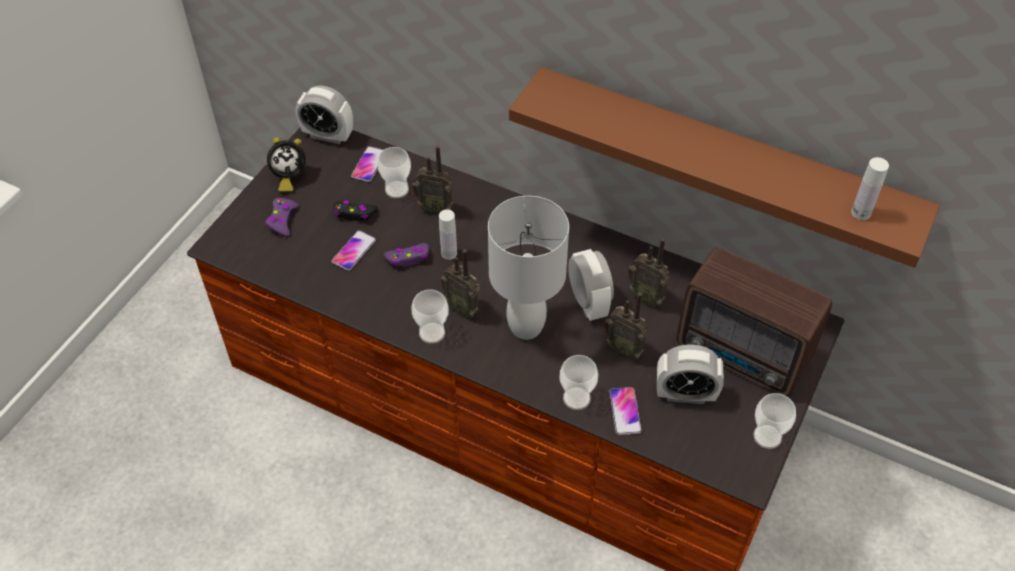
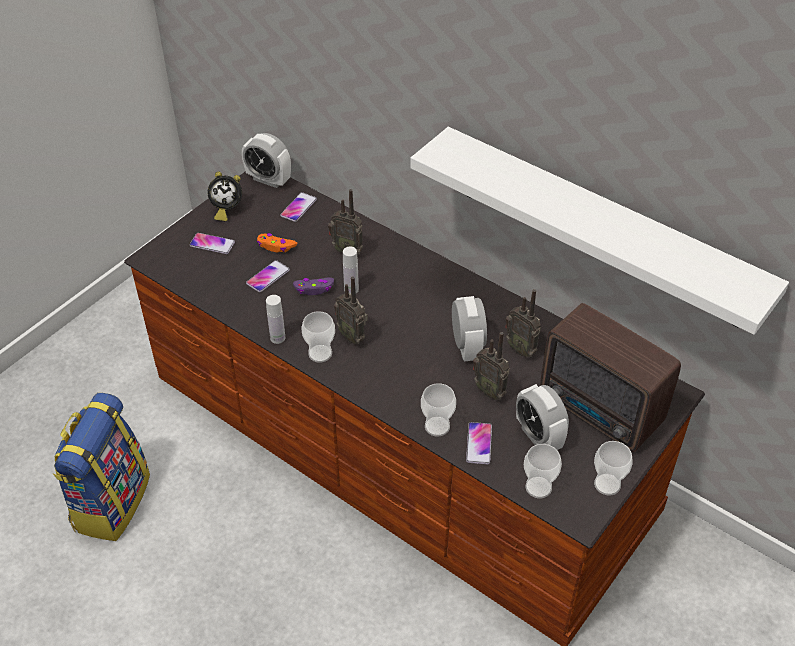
camera: 10 degrees right, 5 degrees down
(210, 516) = (110, 501): none -> backpack
(282, 220) = (212, 244): purple game controller -> phone
(354, 214) = (276, 246): black game controller -> orange game controller
(397, 189) = (318, 231): cup -> cup (538, 487)
(524, 327) = (404, 359): white table lamp -> none
(685, 394) = (538, 437): alarm clock -> alarm clock turned 45 degrees clockwise
(723, 162) = (600, 228): brown shelf -> white shelf
(861, 213) = (711, 280): white bottle -> white bottle (277, 338)

